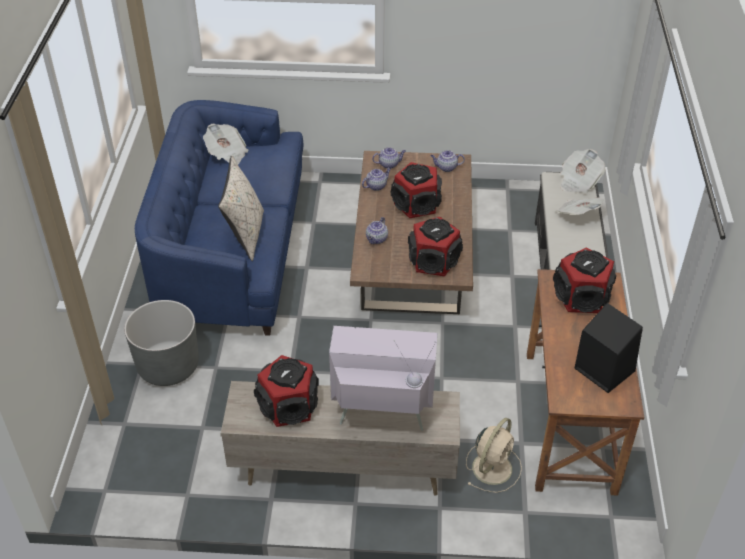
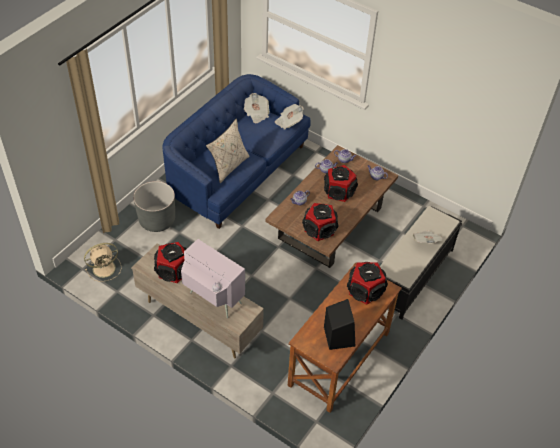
camera: 30 degrees right, 5 degrees up
(493, 467) = (276, 360): beige fan -> beige fan (105, 268)
(578, 181) = (445, 222): newspaper -> newspaper (288, 122)

